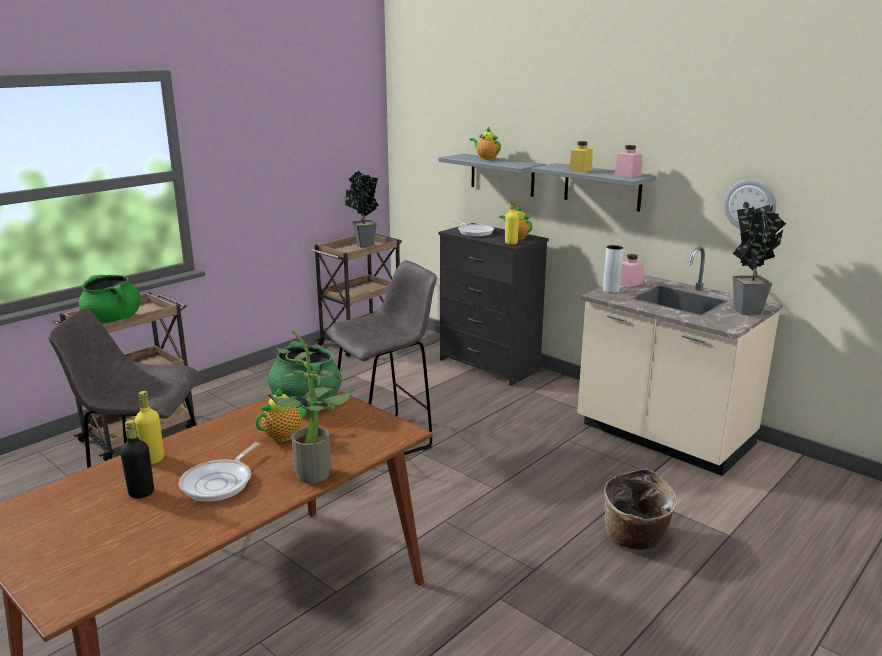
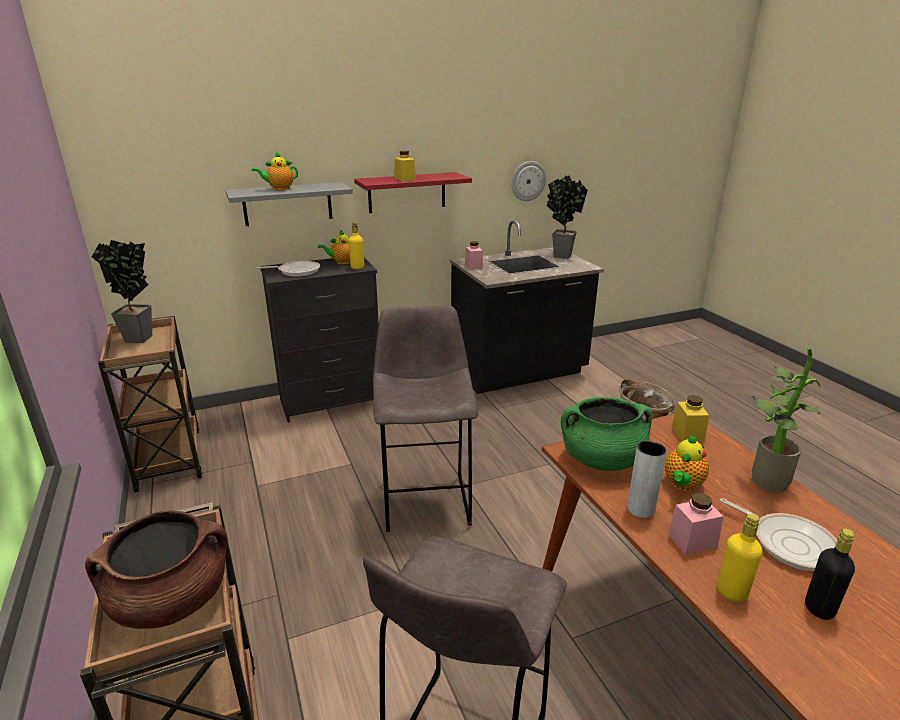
camera: 65 degrees left, 5 degrees up
(113, 320) = (172, 600): green cooking pot -> brown cooking pot
(285, 435) = (682, 485): teapot -> teapot turned 135 degrees counterclockwise
(378, 433) = (687, 434): none -> yellow jar
(602, 187) = (407, 192): grey shelf -> red shelf
(611, 290) = (484, 274): grey vase -> grey vase (640, 509)
(628, 175) = (446, 175): pink jar -> pink jar (692, 540)
(663, 436) = (519, 372): beige counter -> black counter

